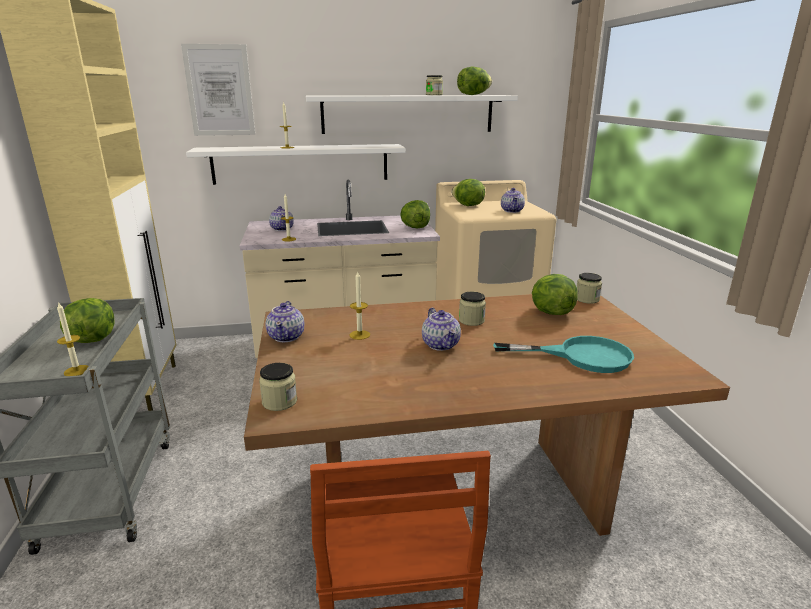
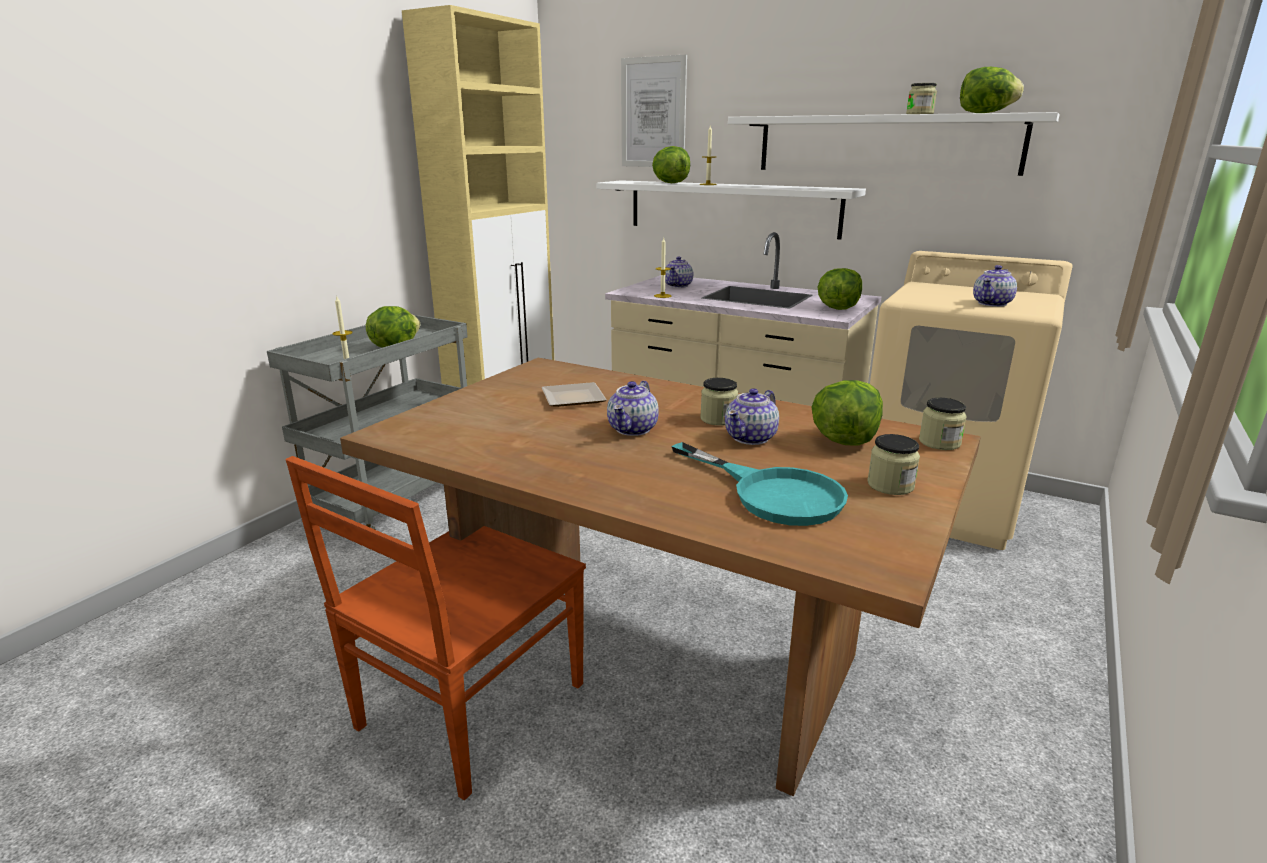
camera: 40 degrees right, 0 degrees up
(279, 402) = (407, 424): jar -> jar (890, 485)
(287, 336) = (512, 380): teapot -> teapot (751, 438)
(359, 335) = (575, 397): candle -> plate
(467, 206) = (935, 289): lettuce -> lettuce (670, 183)

